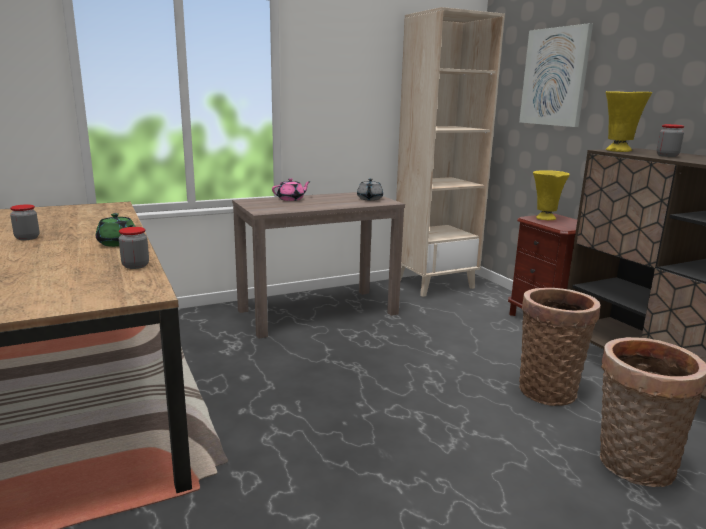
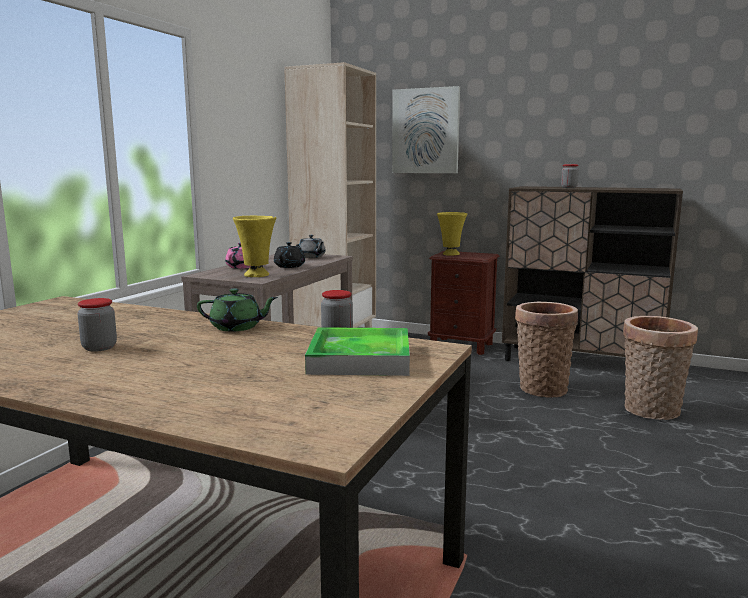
camera: 40 degrees left, 5 degrees down
(85, 285) = (360, 358): none -> tray
(323, 204) = (290, 266): none -> black teapot
(619, 151) = (529, 187): yellow vase -> yellow vase (257, 275)

